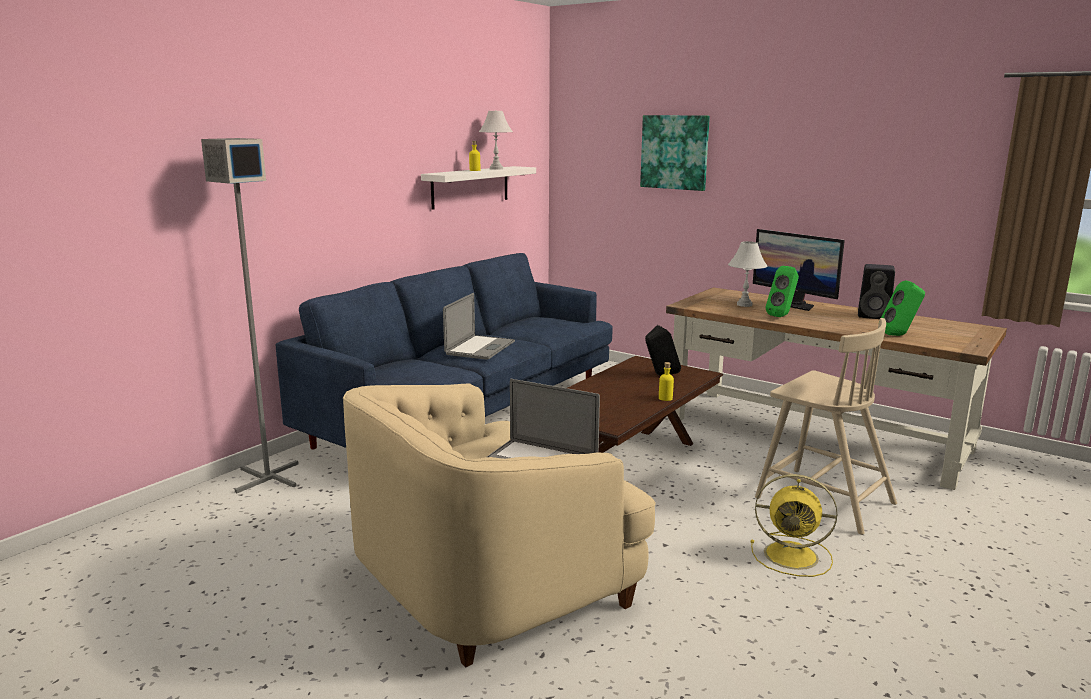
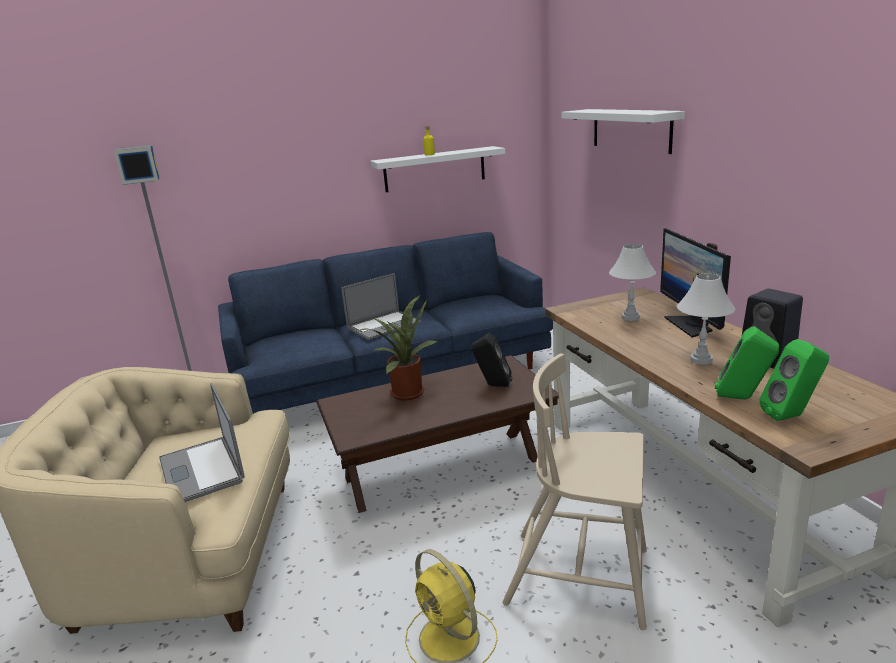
camera: 35 degrees right, 5 degrees up
(496, 169) = (457, 151): white table lamp -> white table lamp (700, 360)
(595, 391) = (405, 392): none -> potted plant
(665, 398) = (450, 416): yellow bottle -> none
(675, 152) = (630, 129): picture -> white shelf
(782, 316) = (644, 341): green speaker -> green speaker (791, 416)
(822, 499) = (581, 577): beige chair -> beige chair turned 120 degrees clockwise

